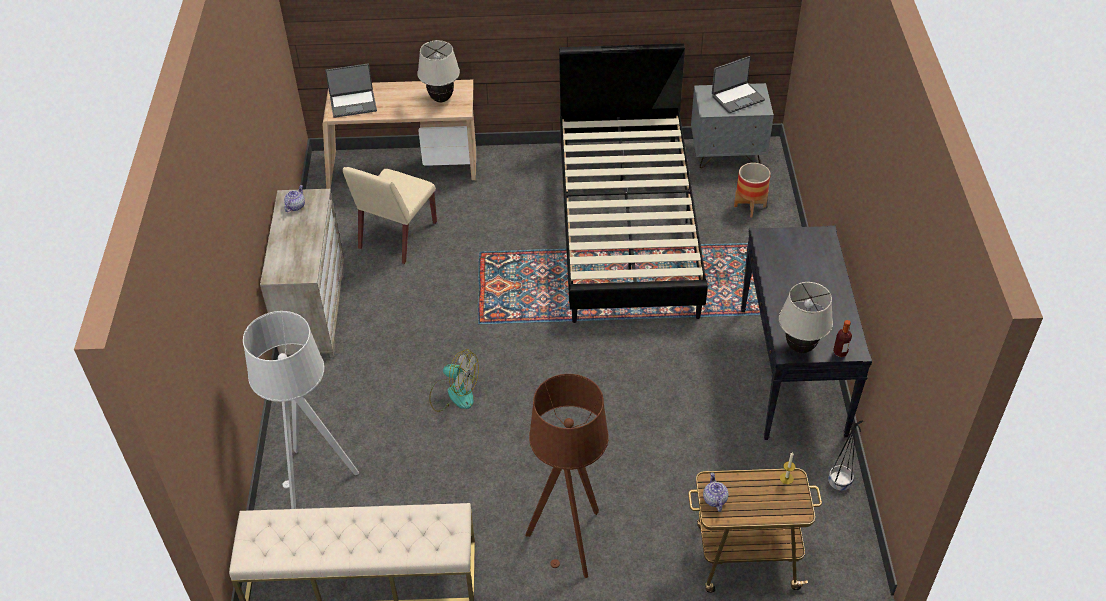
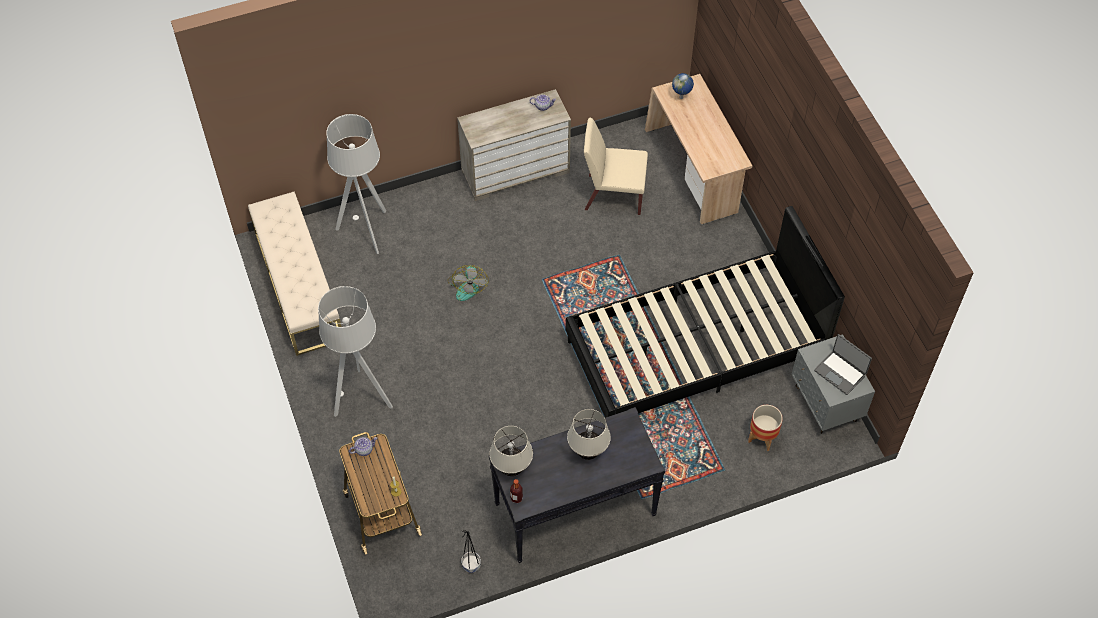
camera: 70 degrees right, 10 degrees up
(353, 104) = (681, 98): laptop -> globe
(441, 99) = (715, 152): beige table lamp -> beige table lamp (587, 452)
(569, 541) = (361, 397): brown floor lamp -> grey floor lamp

